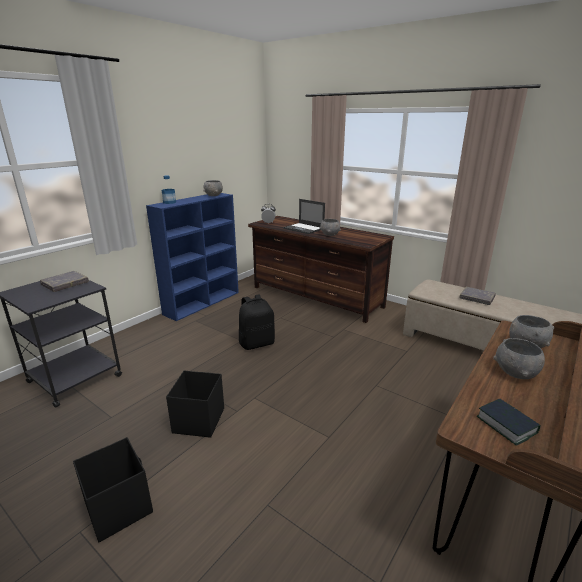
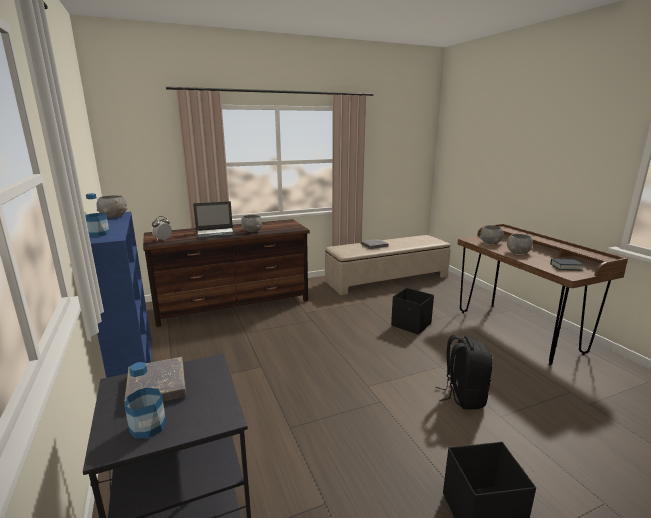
camera: 60 degrees left, 5 degrees down
(28, 293) = (148, 426): none -> bottle
(198, 421) = (379, 429): black storage box -> black storage box (411, 325)
(257, 343) = (278, 359): black backpack -> black backpack (463, 396)

